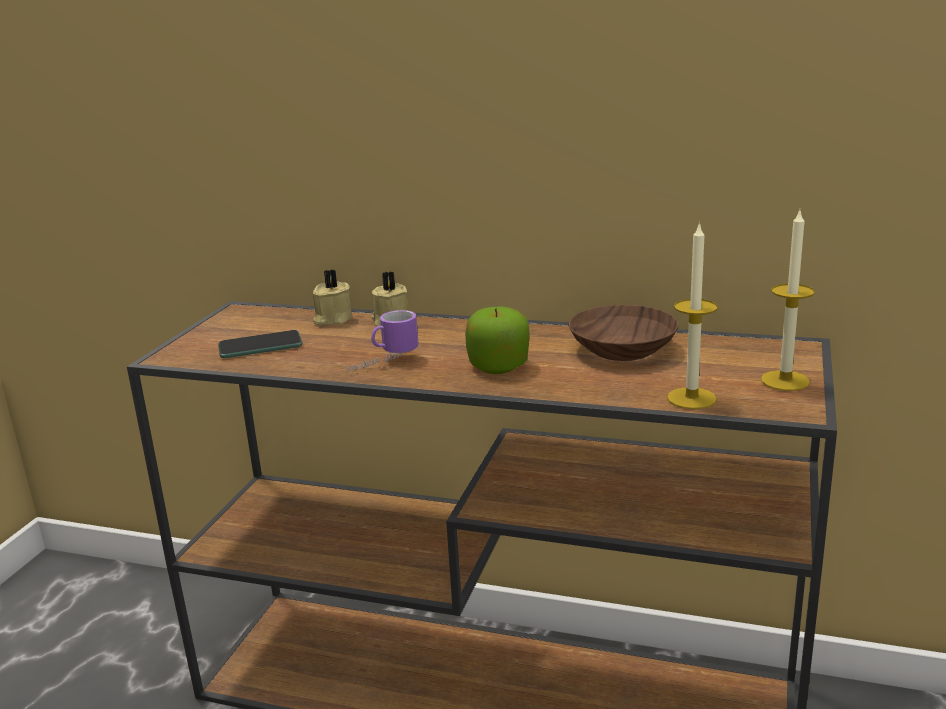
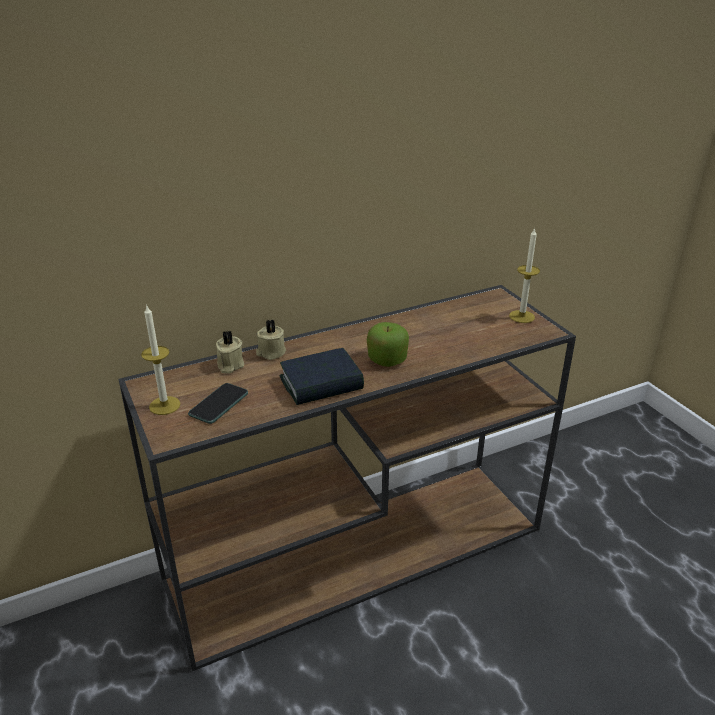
camera: 45 degrees left, 10 degrees up
(382, 363) = (321, 384): mug -> book
(623, 348) = (427, 324): brown bowl -> none
(691, 398) = (502, 342): candle -> candle (164, 405)

